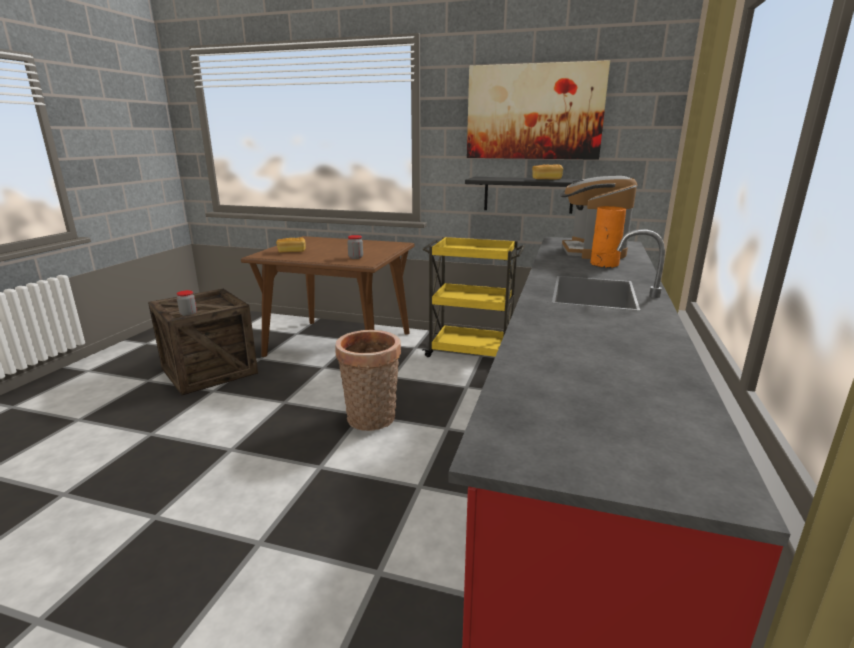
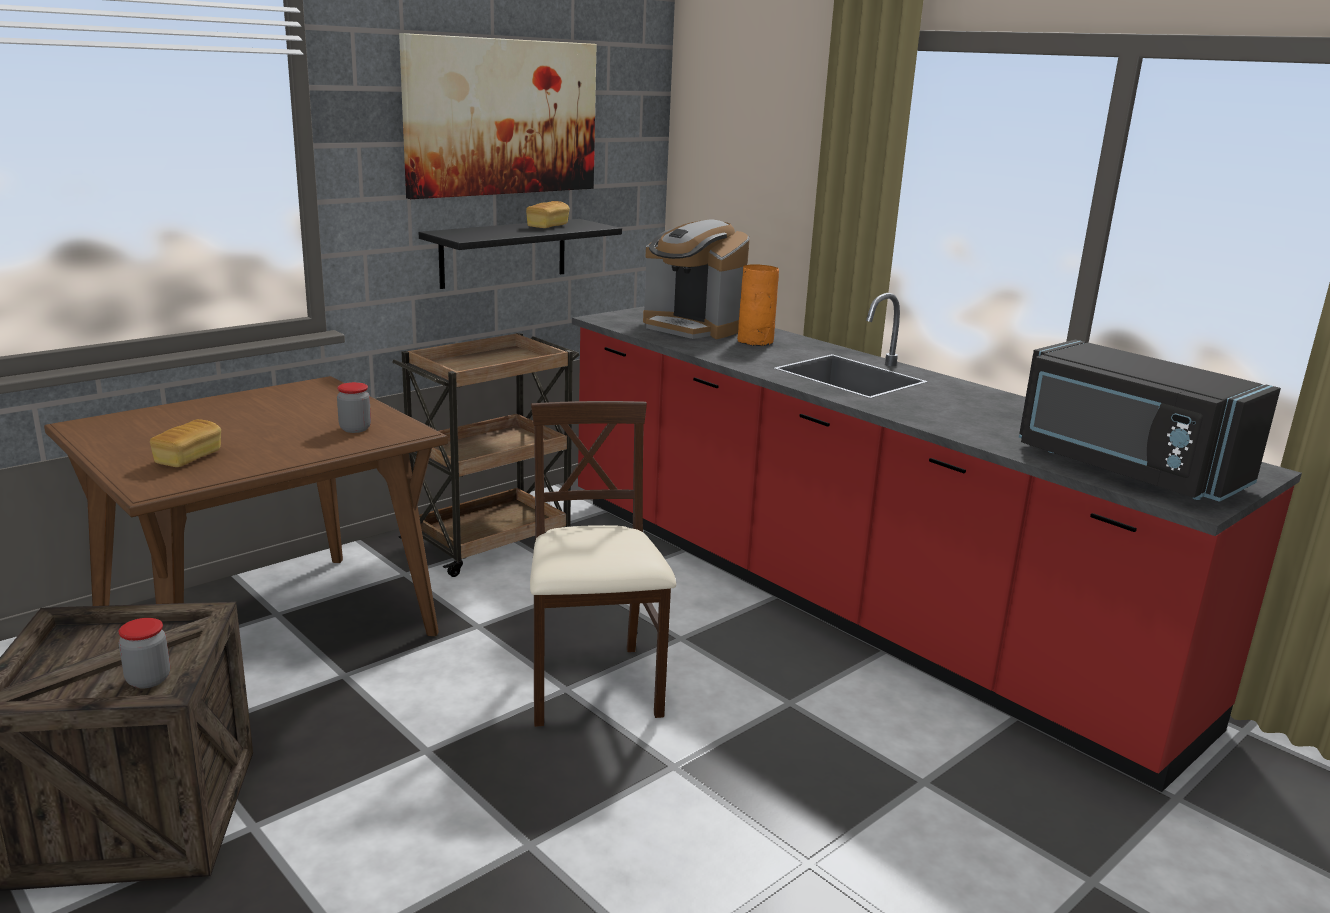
camera: 60 degrees left, 0 degrees up
(371, 420) = (593, 686): basket -> beige chair
(471, 352) = (491, 541): yellow cart -> brown cart
(554, 405) = (1124, 469): none -> black microwave

